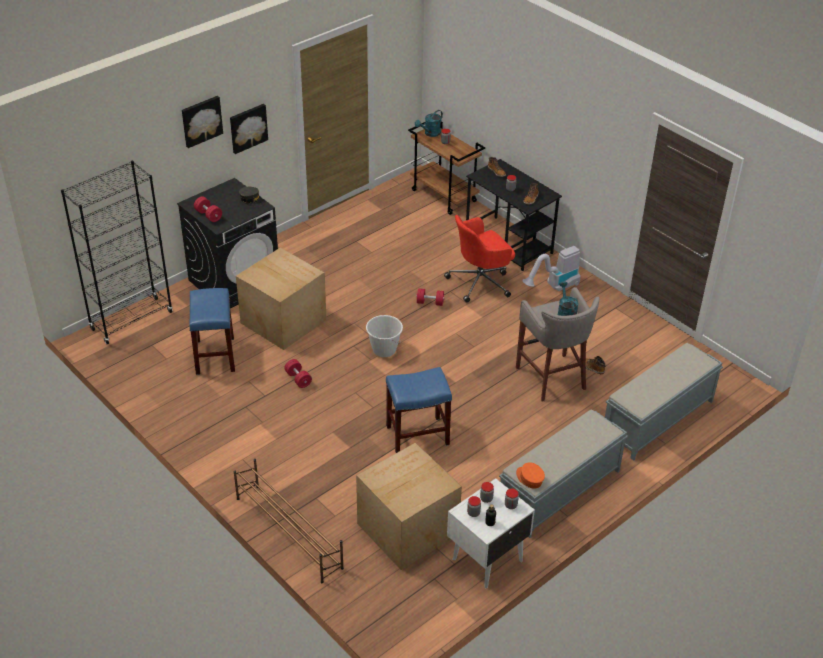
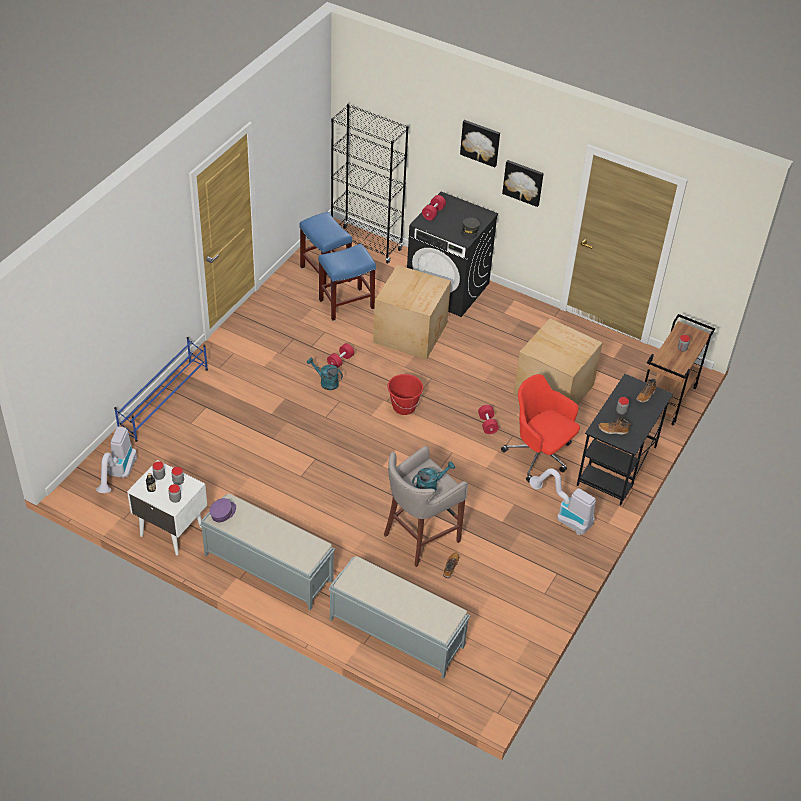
camera: 70 degrees right, 5 degrees up
(288, 532) = (164, 400): brown shoe rack -> blue shoe rack
(384, 350) = (404, 407): white bucket -> red bucket
(390, 593) = (118, 476): none -> vacuum cleaner
(406, 529) = (189, 470): cardboard box -> cardboard box (553, 388)
(418, 435) = (303, 454): blue stool -> blue stool (326, 274)
(430, 133) = (690, 334): turquoise watering can -> turquoise watering can (326, 382)
(529, 478) = (223, 513): orange cap -> purple cap

